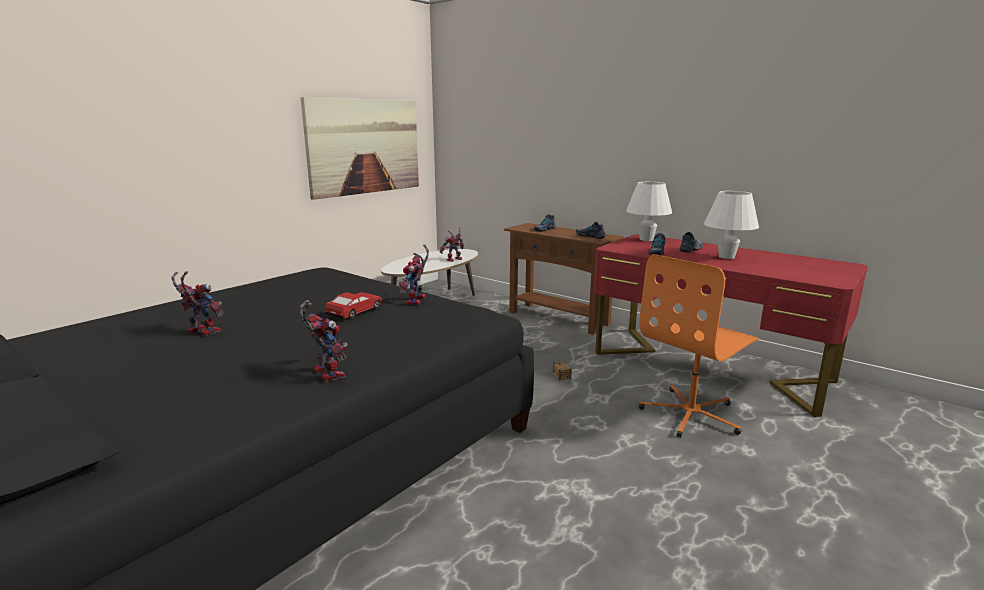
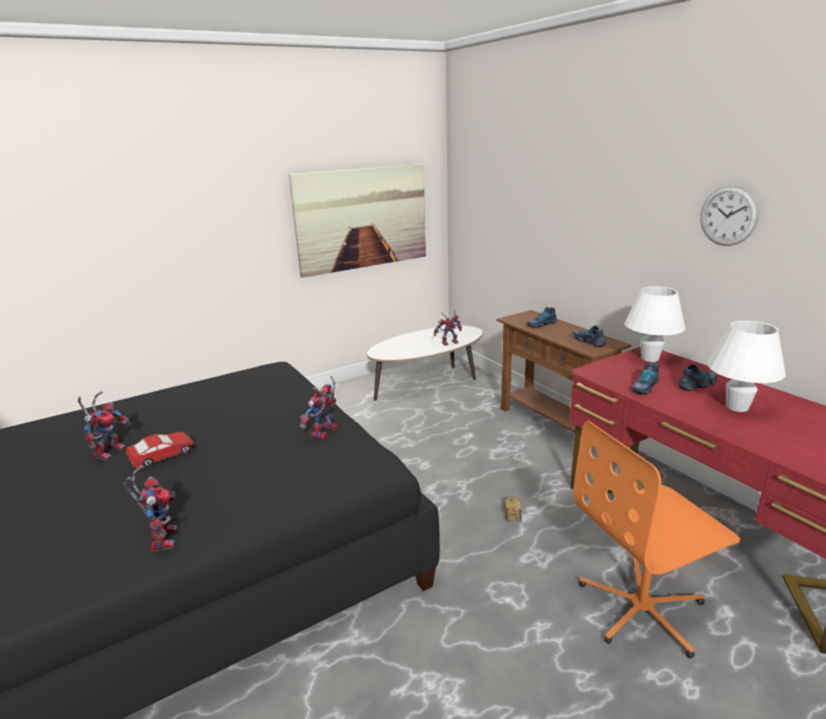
camera: 20 degrees right, 5 degrees up
(200, 331) = (109, 450): toy robot -> toy robot turned 60 degrees clockwise
(355, 311) = (254, 442): toy car -> toy car (163, 455)
(695, 123) = (728, 216): none -> wall clock

